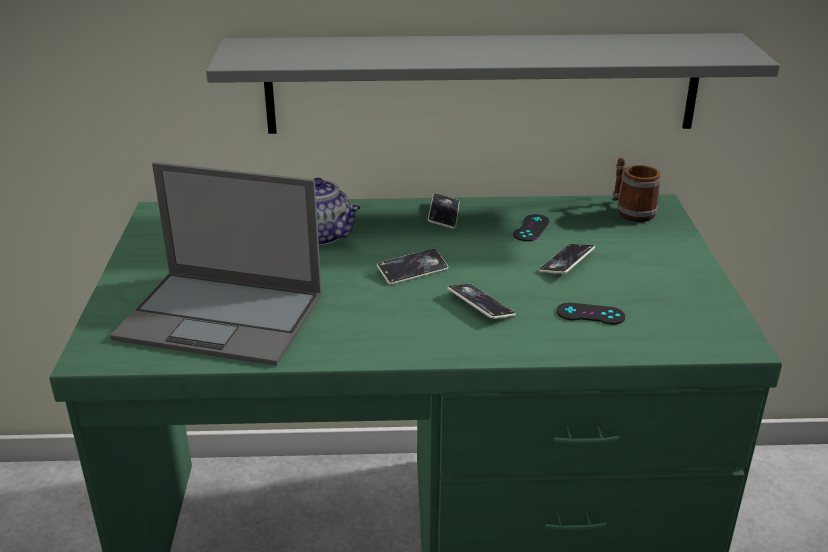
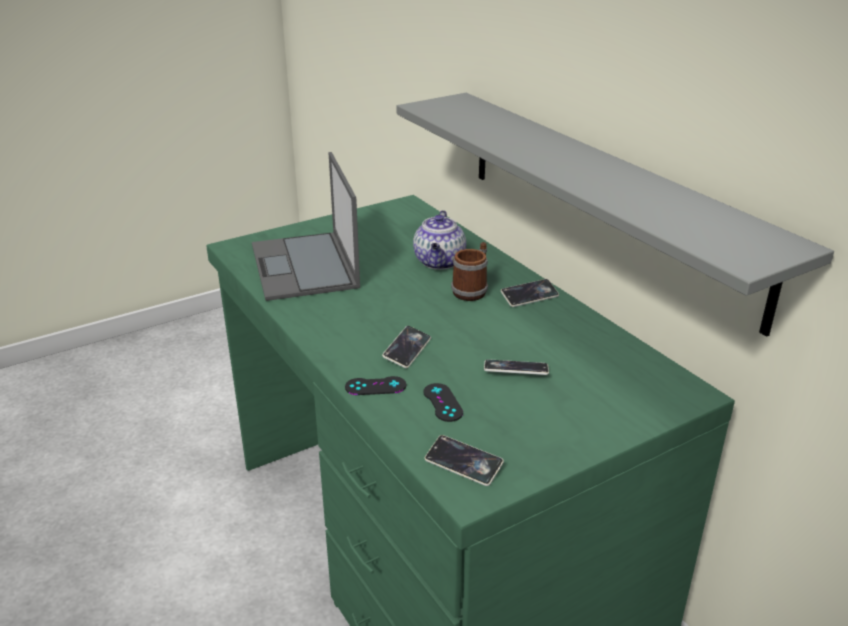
camera: 60 degrees right, 0 degrees up
(412, 270) = (428, 309): phone -> phone (463, 464)
(531, 228) = (556, 339): black game controller -> black game controller (375, 386)
(631, 211) = (657, 381): mug -> mug (472, 290)

